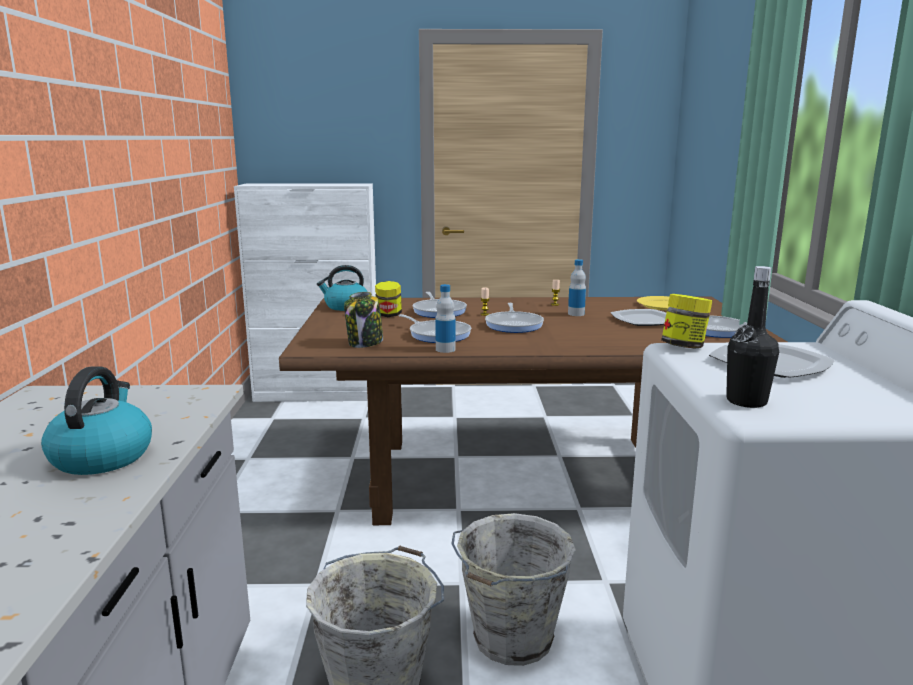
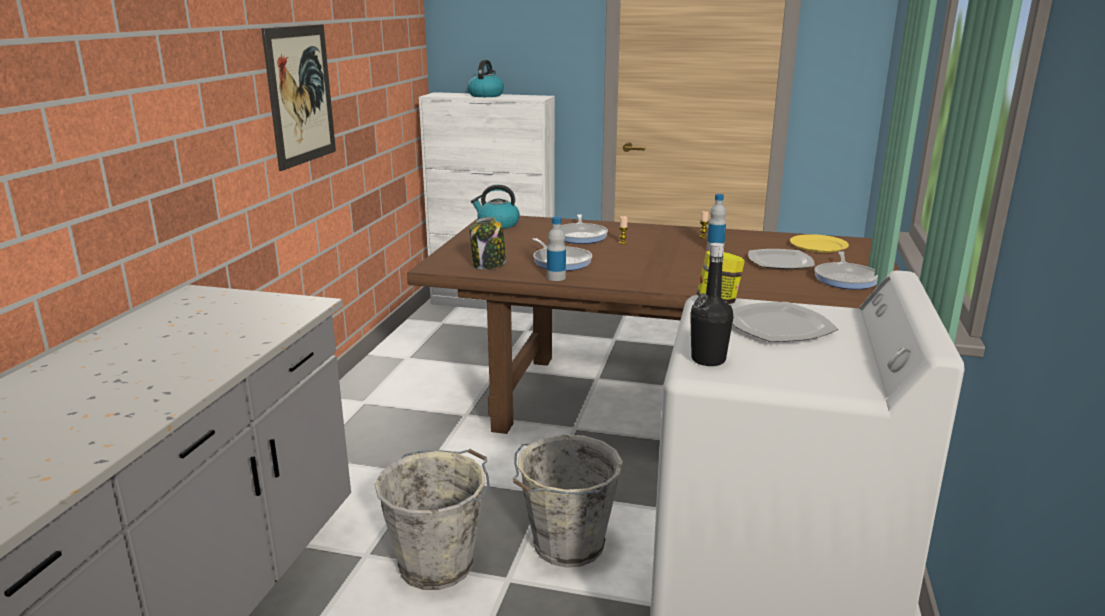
camera: 15 degrees right, 5 degrees up
(102, 456) = (210, 347): kettle -> kettle (486, 95)
(131, 170) = (300, 95): none -> picture
(388, 315) = (531, 236): jar -> none
(514, 325) = (642, 257): frying pan -> none

